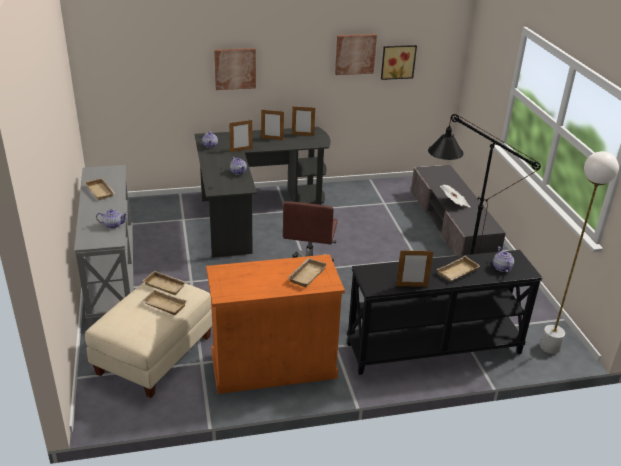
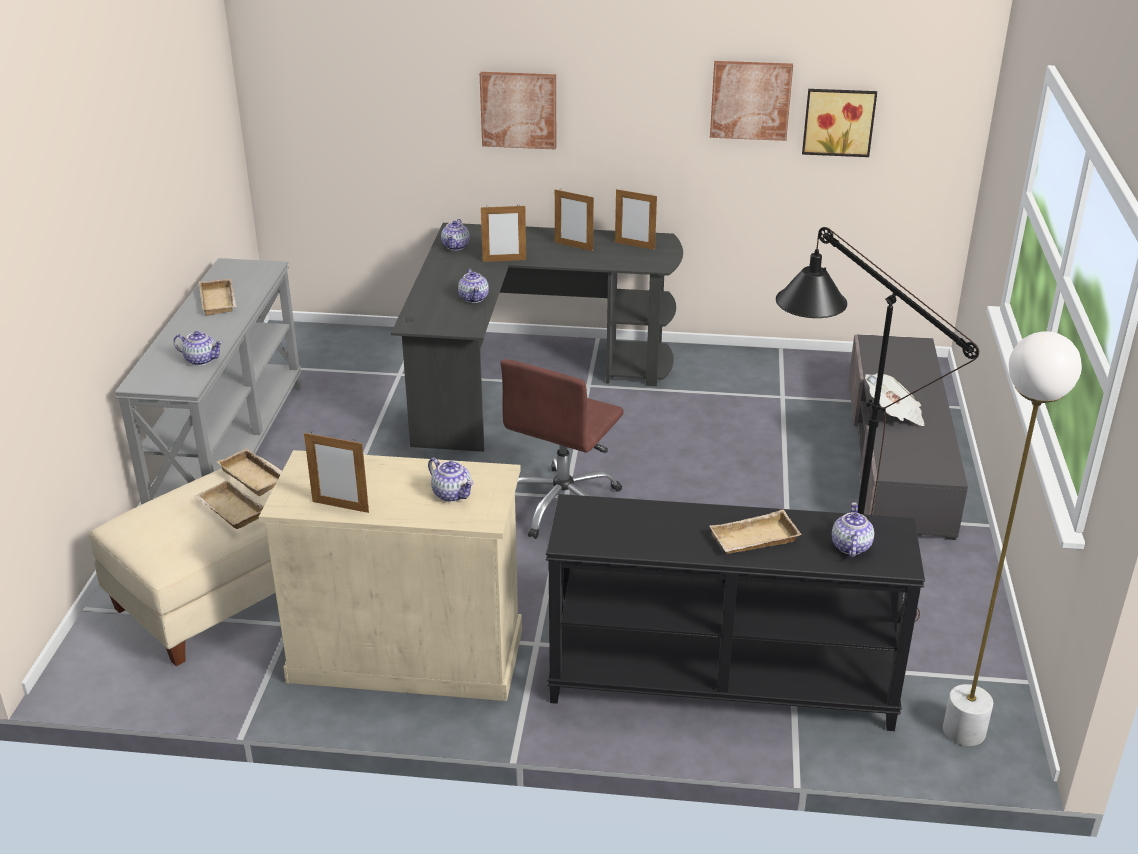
camera: 20 degrees right, 0 degrees up
(273, 366) = (407, 655): orange cabinet -> beige cabinet
(306, 274) = (452, 494): beige tray -> teapot
(412, 286) = (645, 549): picture frame -> picture frame (340, 507)

